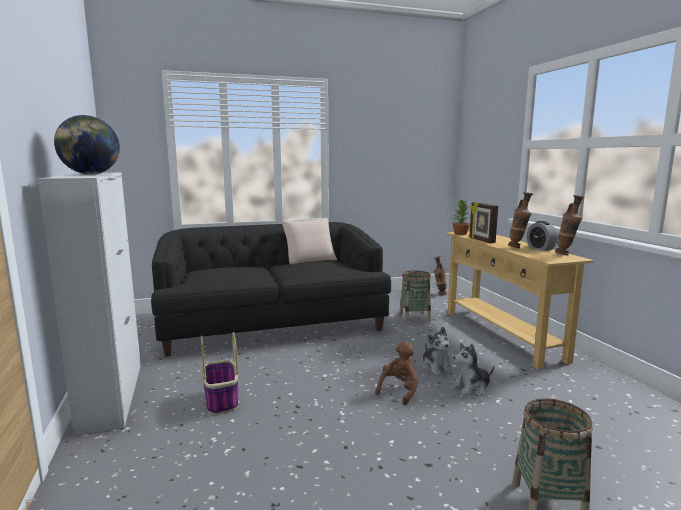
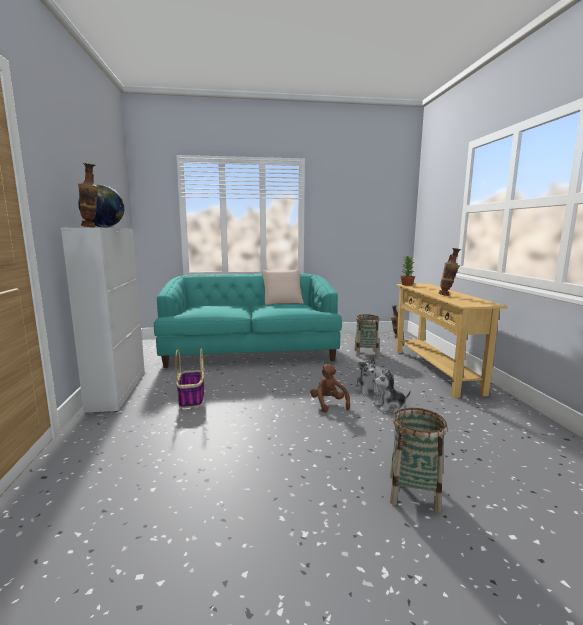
camera: 10 degrees right, 0 degrees up
(273, 325) = (250, 352): black sofa -> turquoise sofa
(399, 391) = (328, 404): brown plush toy -> brown plush toy turned 60 degrees counterclockwise
(481, 240) = (420, 289): picture frame -> none
(540, 248) = (467, 296): alarm clock -> none
(566, 255) = (485, 301): vase -> vase (91, 227)

